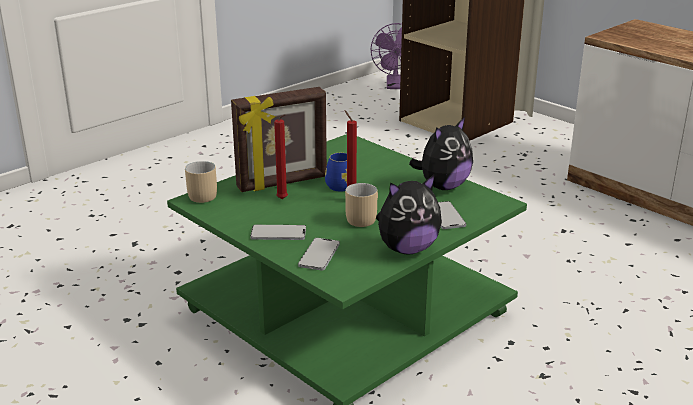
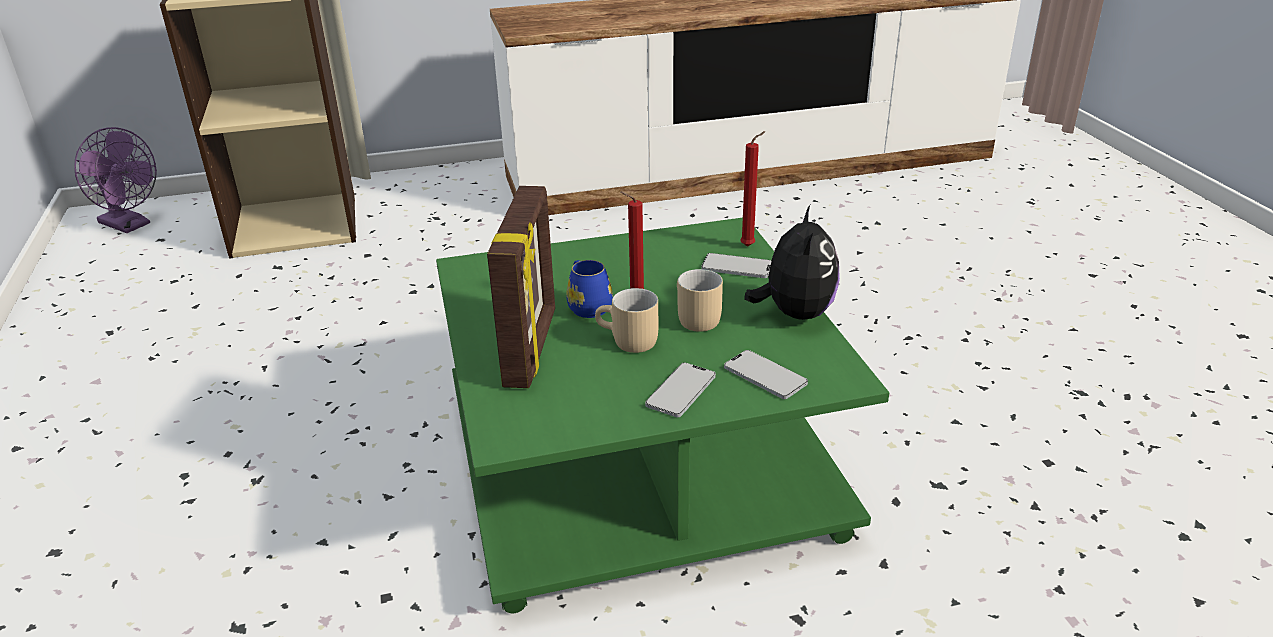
camera: 60 degrees left, 5 degrees up
(200, 195) = (493, 429): beige mug -> beige mug (627, 343)
(283, 200) = (584, 361): red candle -> red candle (750, 246)
(443, 186) = (661, 246): plush toy -> none

